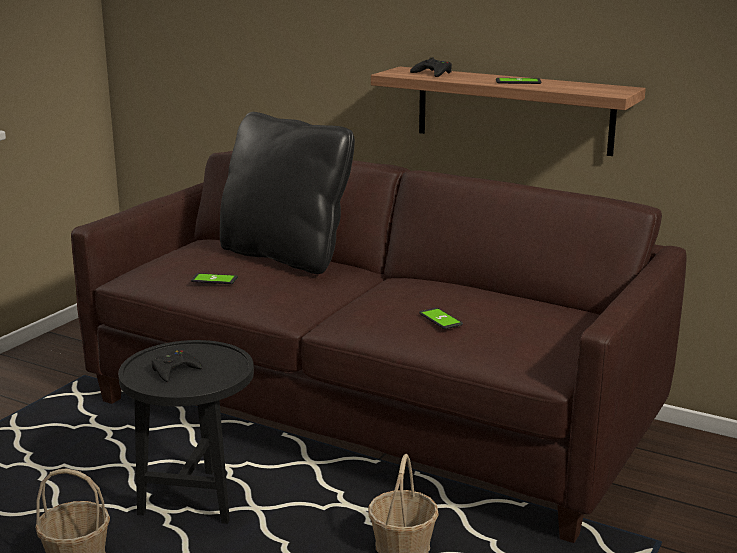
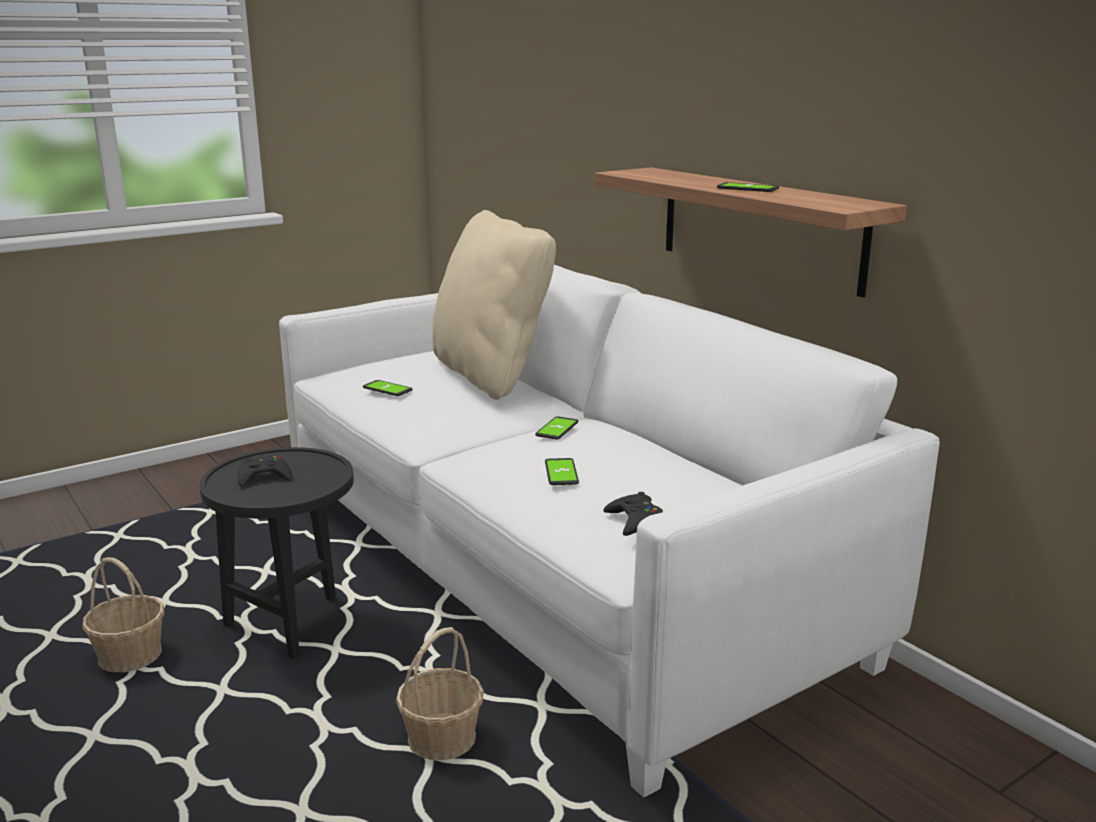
camera: 25 degrees right, 0 degrees up
(285, 256) = (491, 376): black pillow -> beige pillow
(370, 415) = (551, 576): brown sofa -> white sofa
(394, 289) = (557, 429): none -> phone
(432, 73) = (667, 175): black game controller -> black game controller (634, 521)

